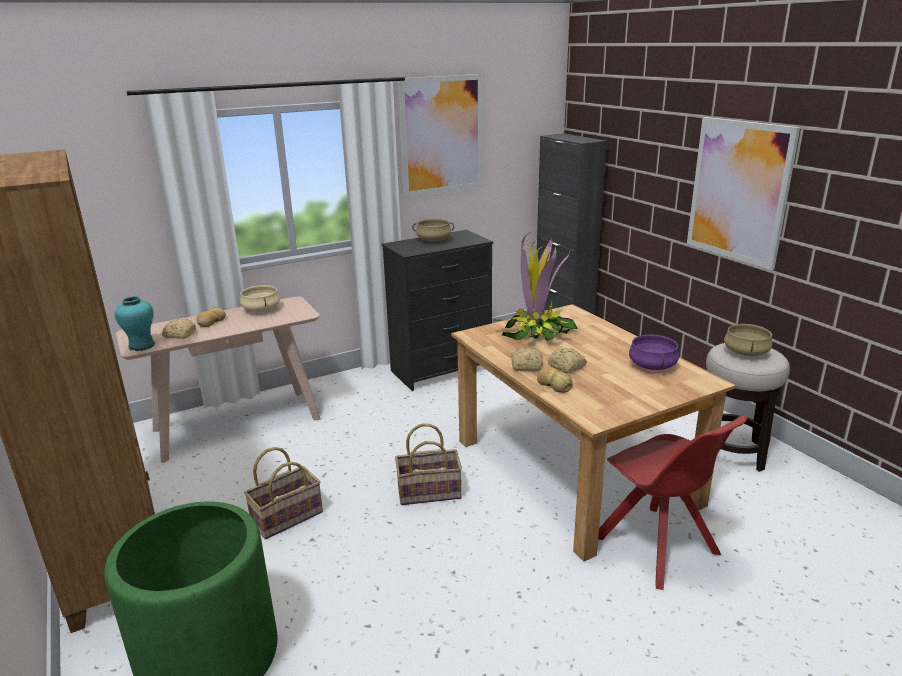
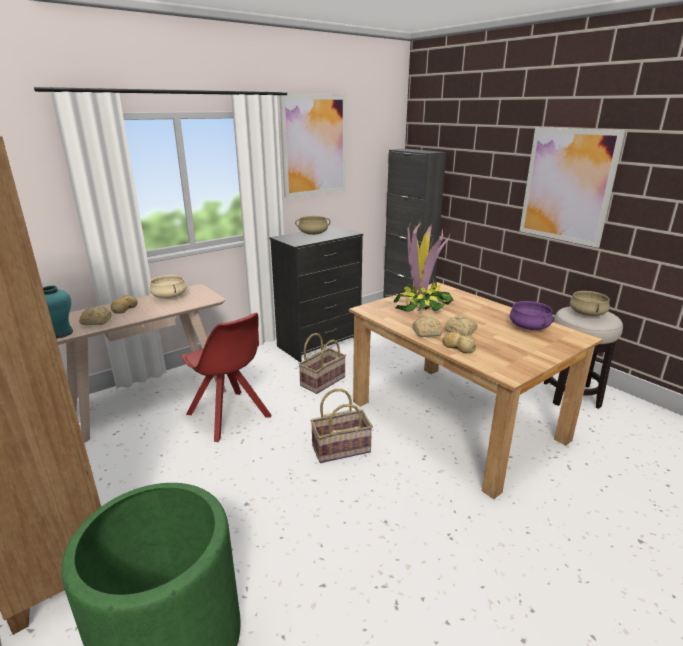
camera: 10 degrees left, 0 degrees up
(287, 516) = (217, 484): basket -> basket (322, 381)
(658, 547) = (549, 480): red chair -> red chair (229, 416)

